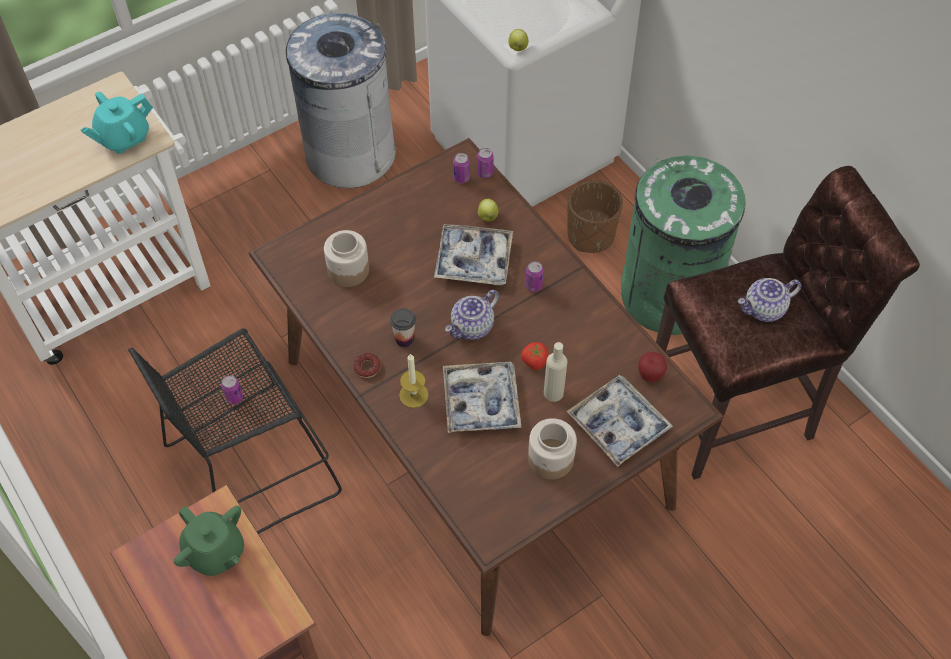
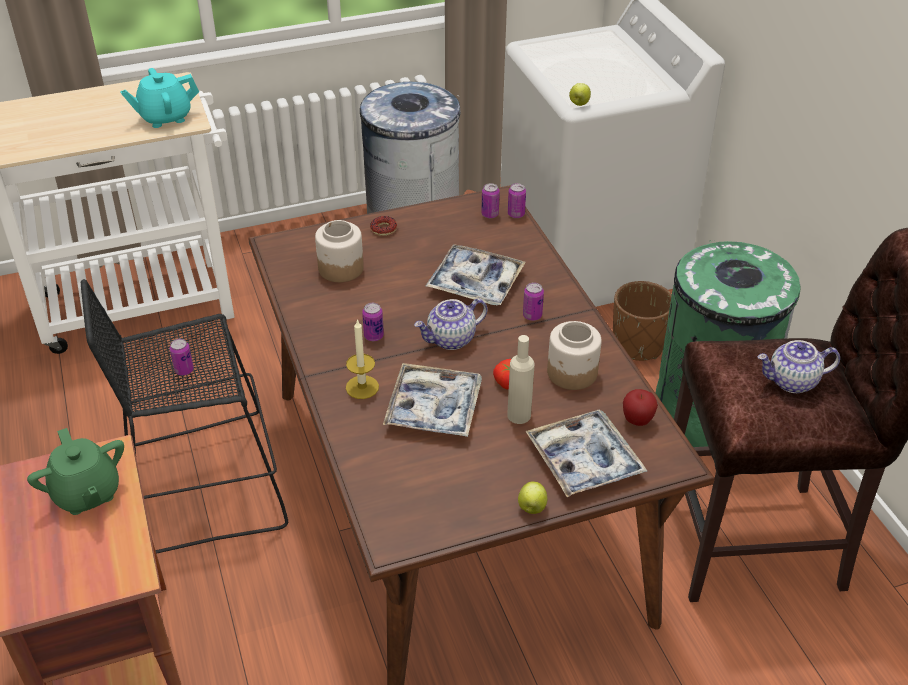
camera: 15 degrees right, 15 degrees down
(367, 367) = (323, 353): donut -> donut (383, 229)
(404, 339) = (373, 336): cup -> can
(488, 217) = (505, 250): apple -> apple (531, 508)
(551, 459) = (492, 478): jar -> jar (572, 373)

